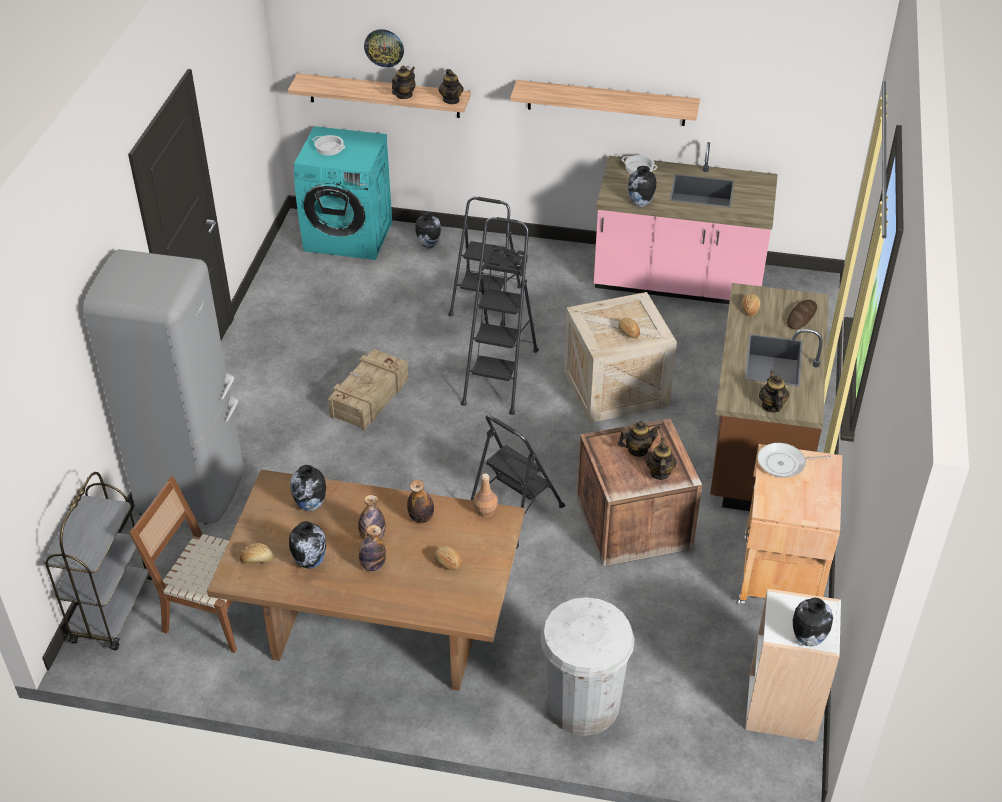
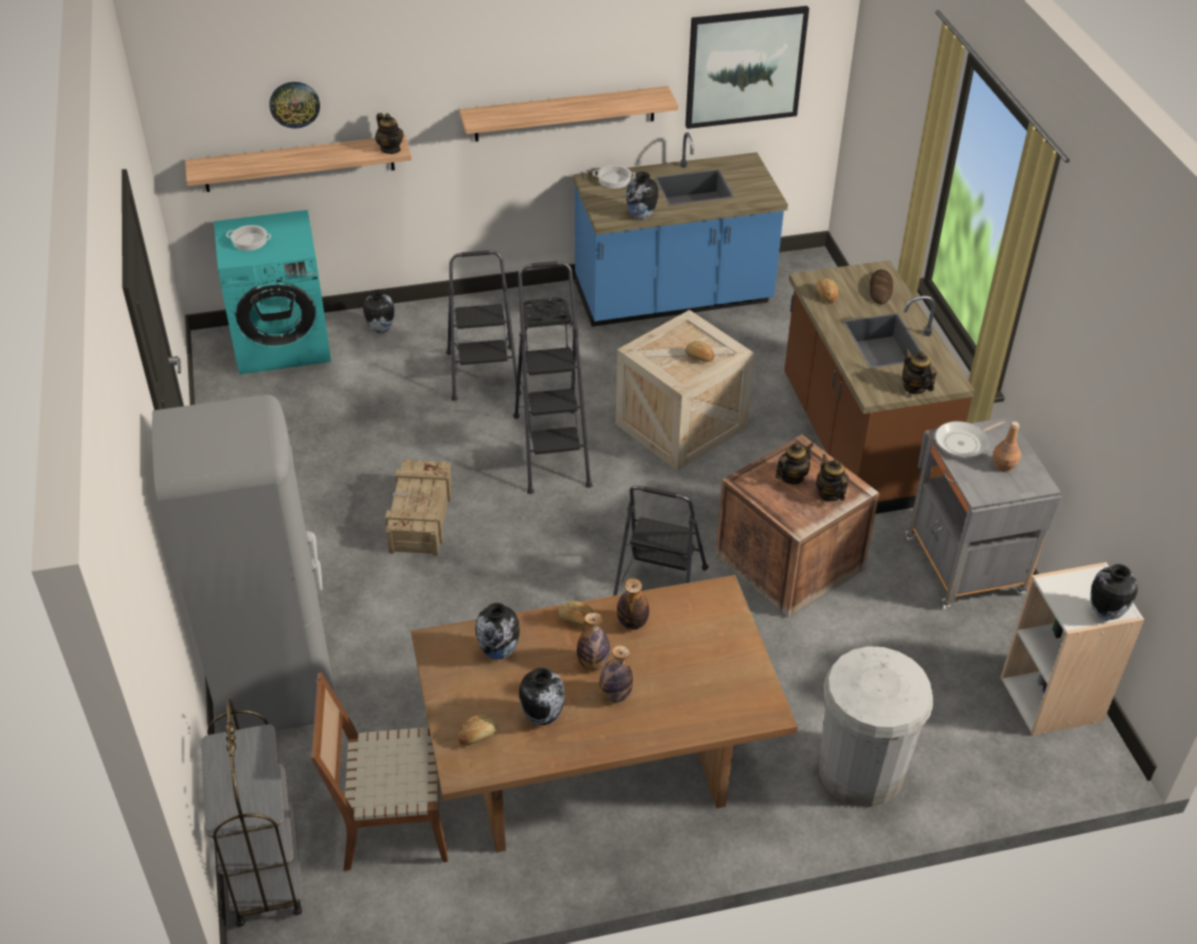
camera: 25 degrees left, 0 degrees up
(404, 95) = (332, 156): teapot -> none
(447, 563) = (695, 663): bread -> bread (576, 620)
(485, 511) = (696, 592): brown bottle -> brown bottle (1003, 466)
(678, 282) = (673, 297): pink counter -> blue counter
(772, 96) = (745, 67): none -> picture
(780, 577) = (965, 568): brown cart -> grey cart

